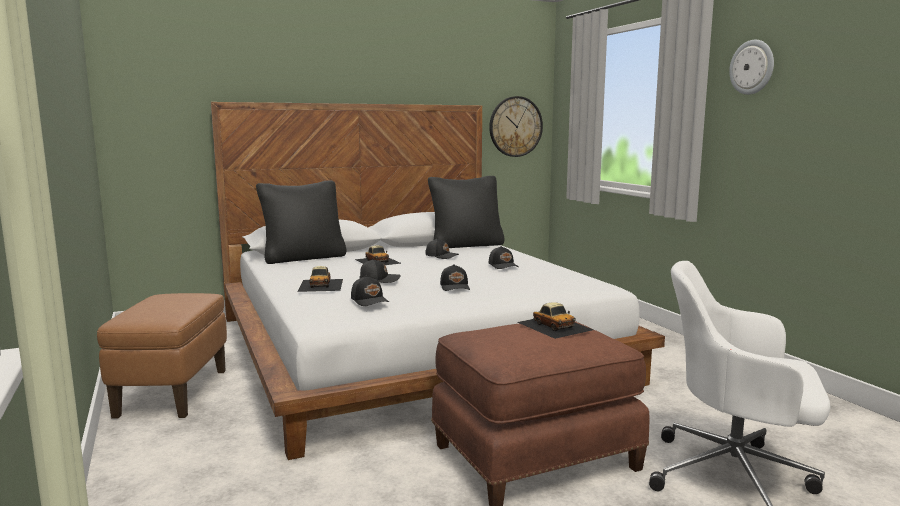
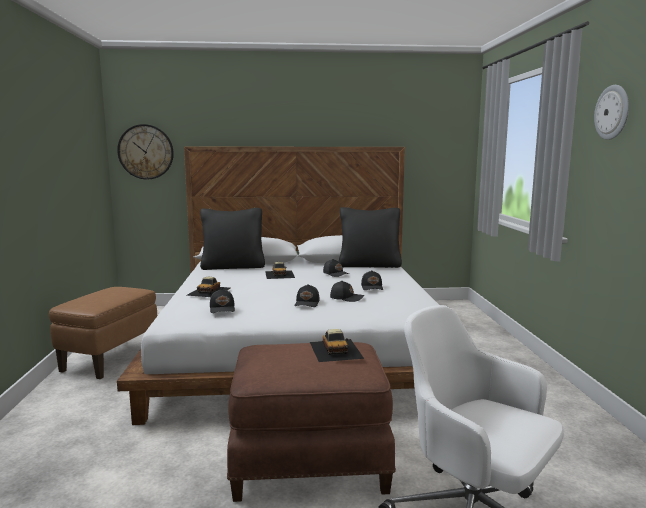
camera: 20 degrees right, 0 degrees up
(379, 279) = (256, 291): black cap -> black cap (346, 298)
(515, 126) = (439, 164): wall clock -> wall clock (146, 152)

